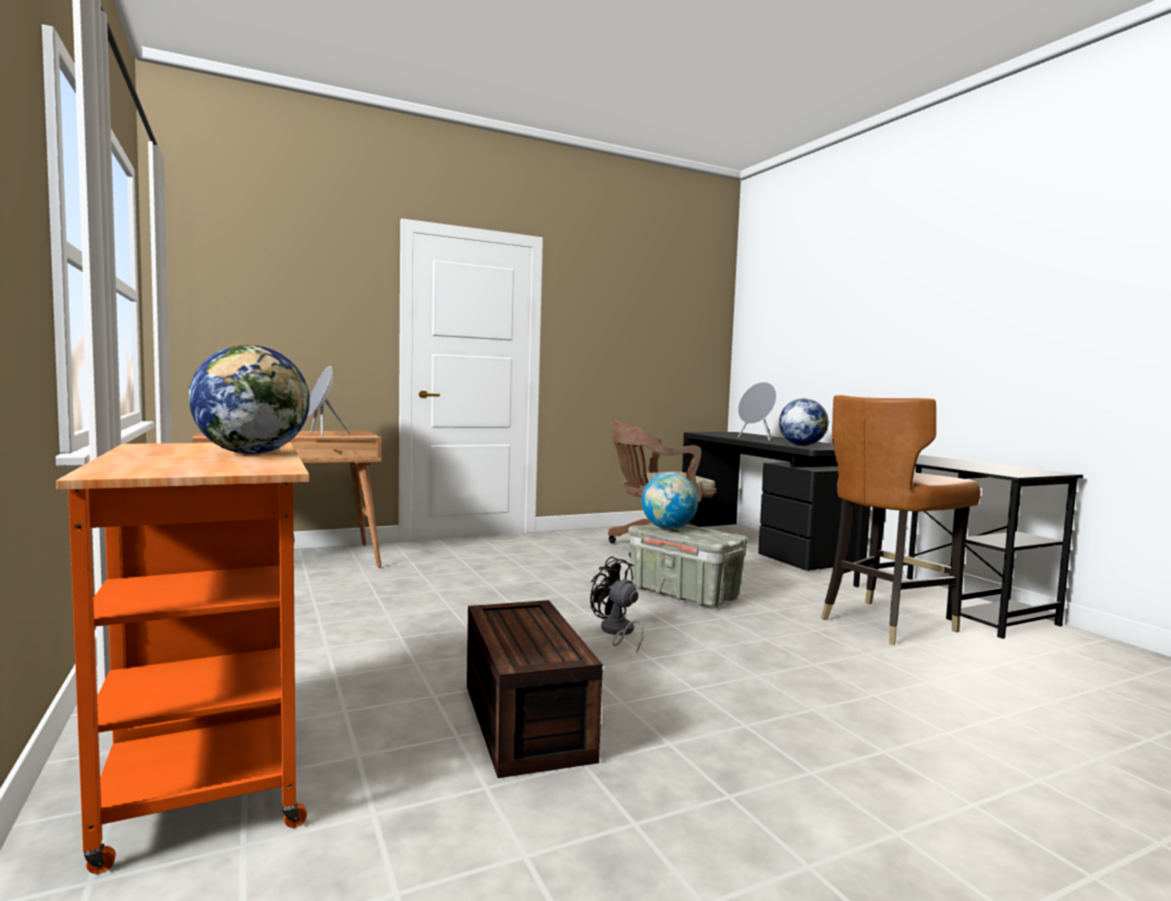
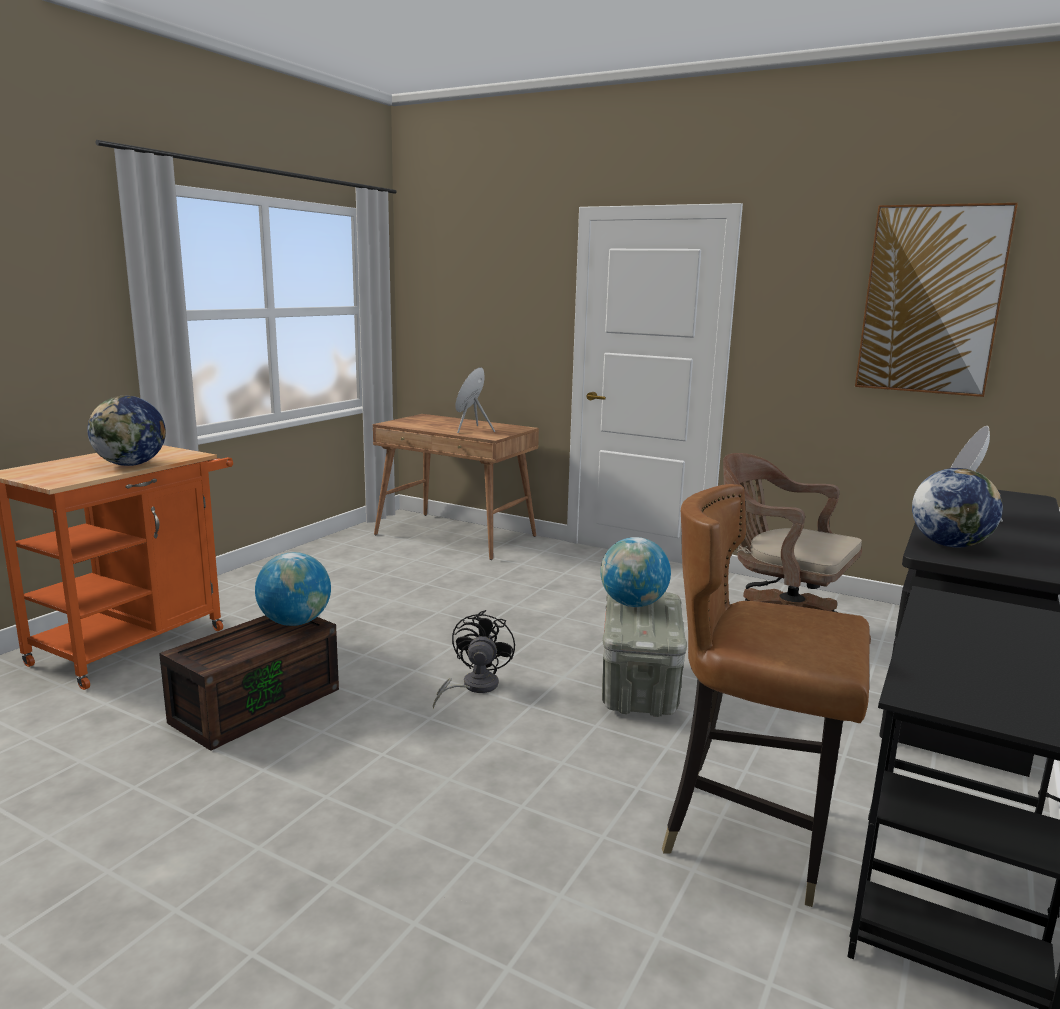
camera: 55 degrees right, 10 degrees up
(518, 610) = (295, 622): none -> globe
(660, 317) = (931, 300): none -> picture

